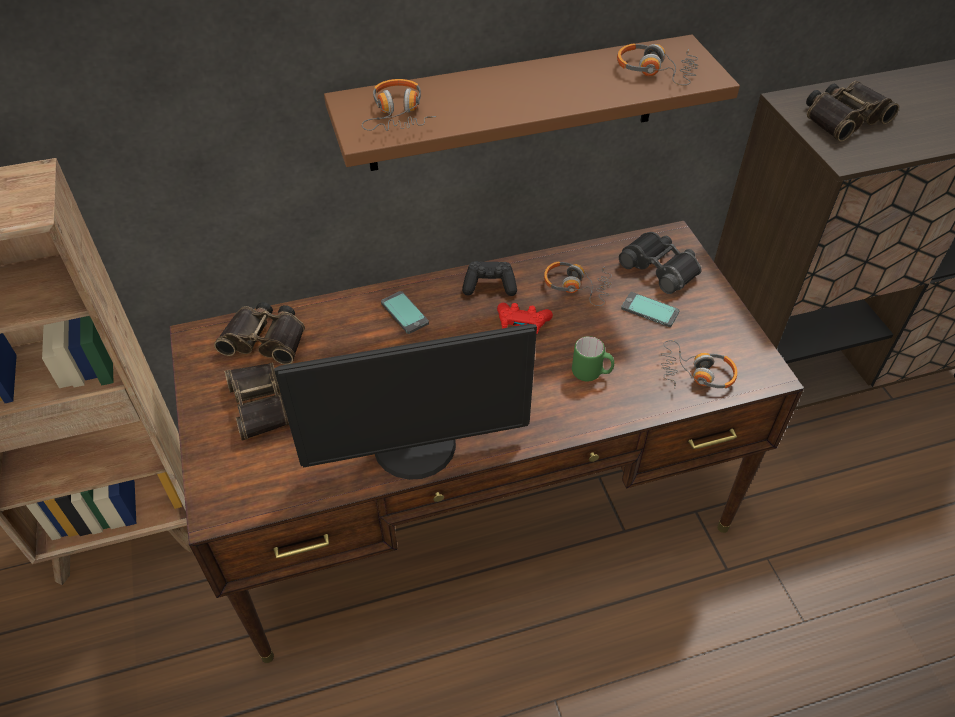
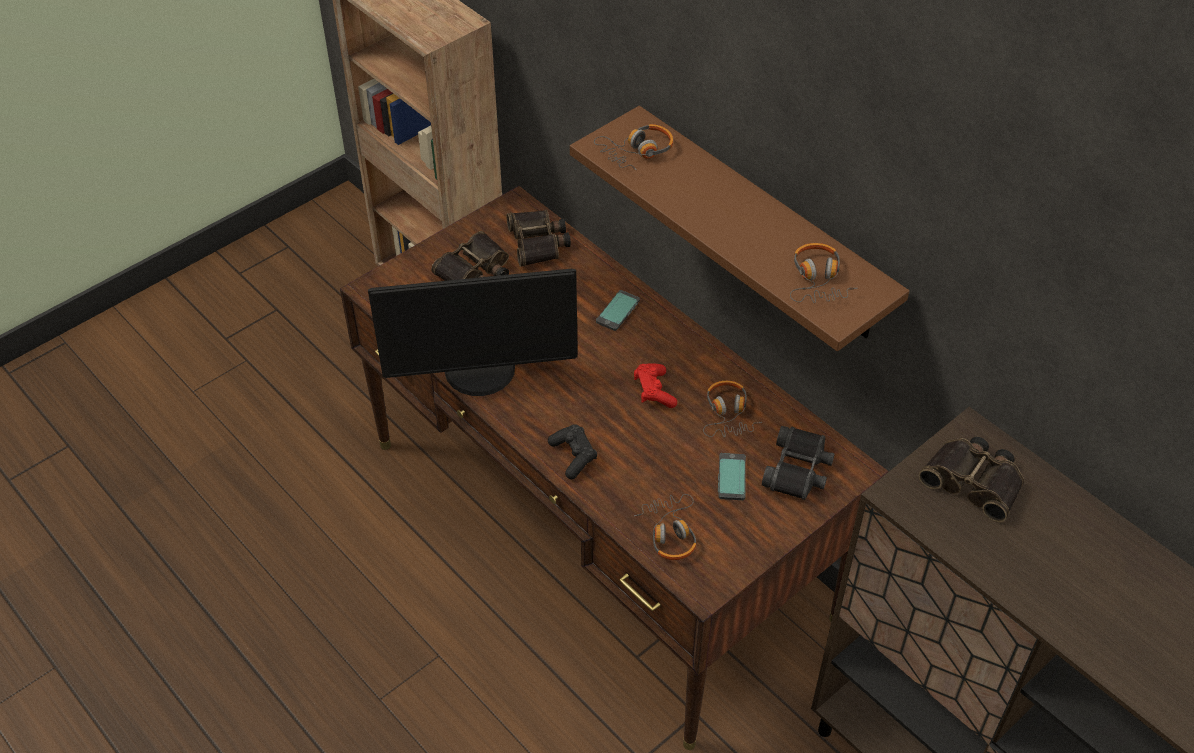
camera: 65 degrees right, 0 degrees up
(416, 449) = (480, 372): monitor -> monitor turned 60 degrees counterclockwise
(489, 286) = (687, 353): black game controller -> black game controller (573, 456)
(591, 373) = (624, 457): green mug -> none

